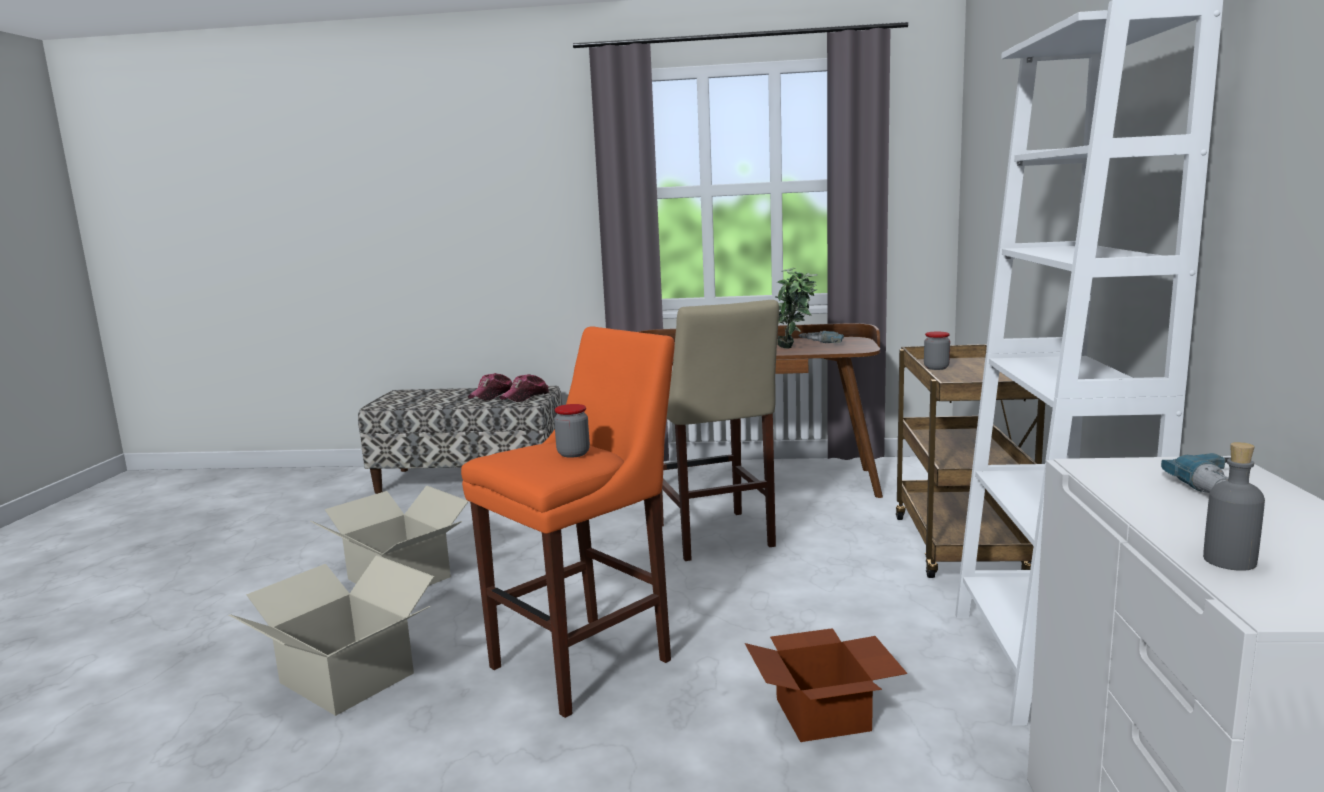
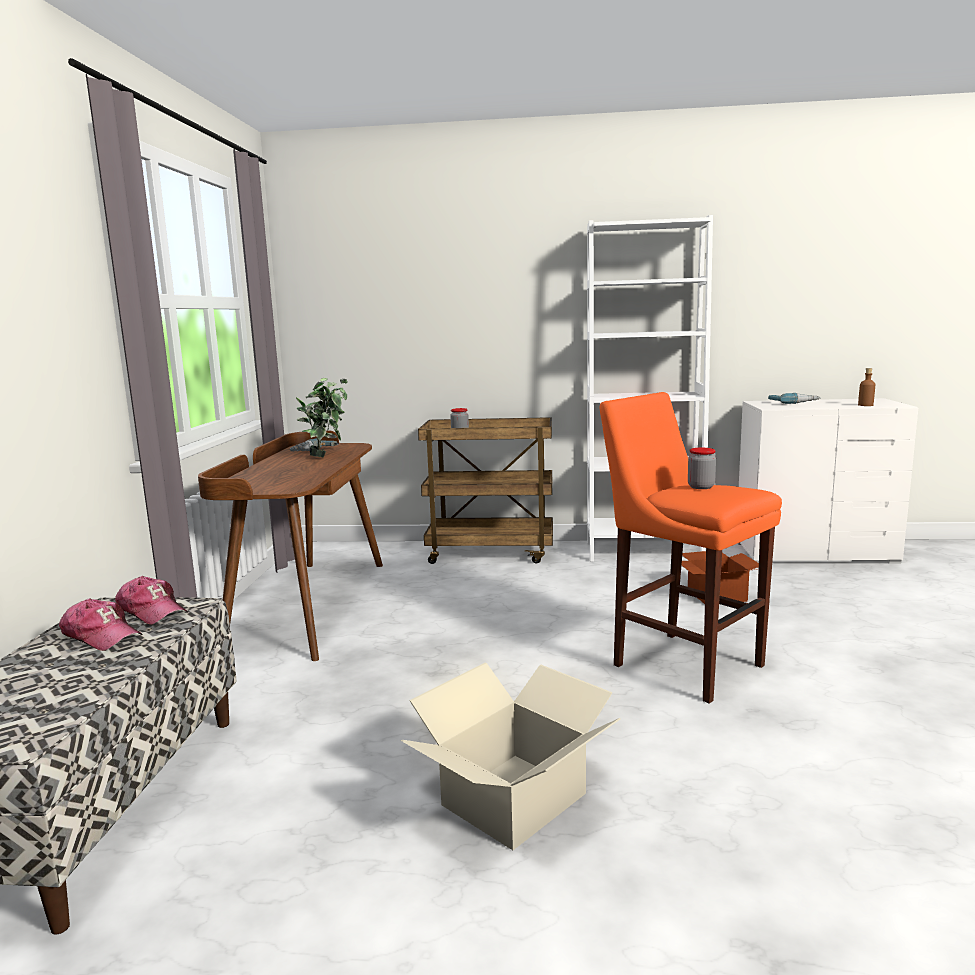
camera: 90 degrees left, 0 degrees up
(348, 677) = (761, 781): cardboard box -> none
(715, 538) = (445, 621): beige stool -> none
(1229, 561) = (865, 405): grey bottle -> brown bottle

